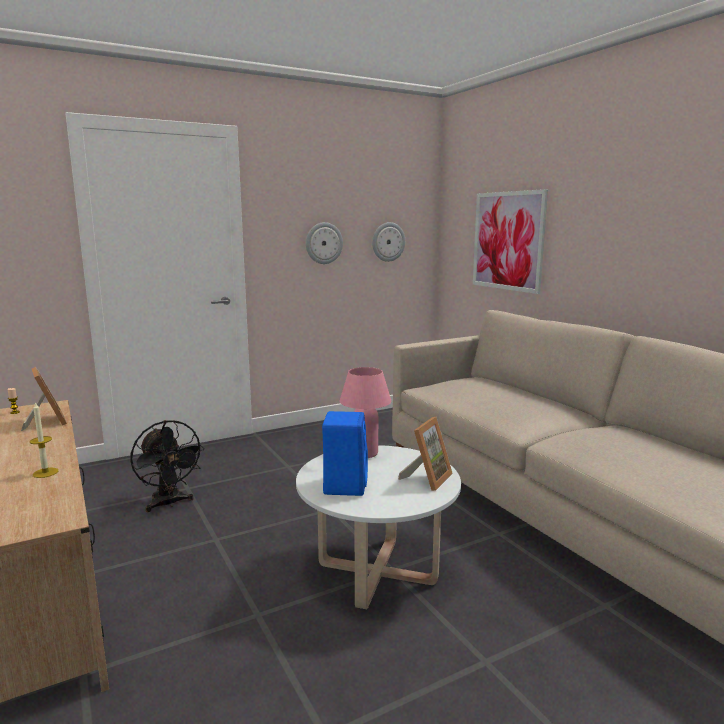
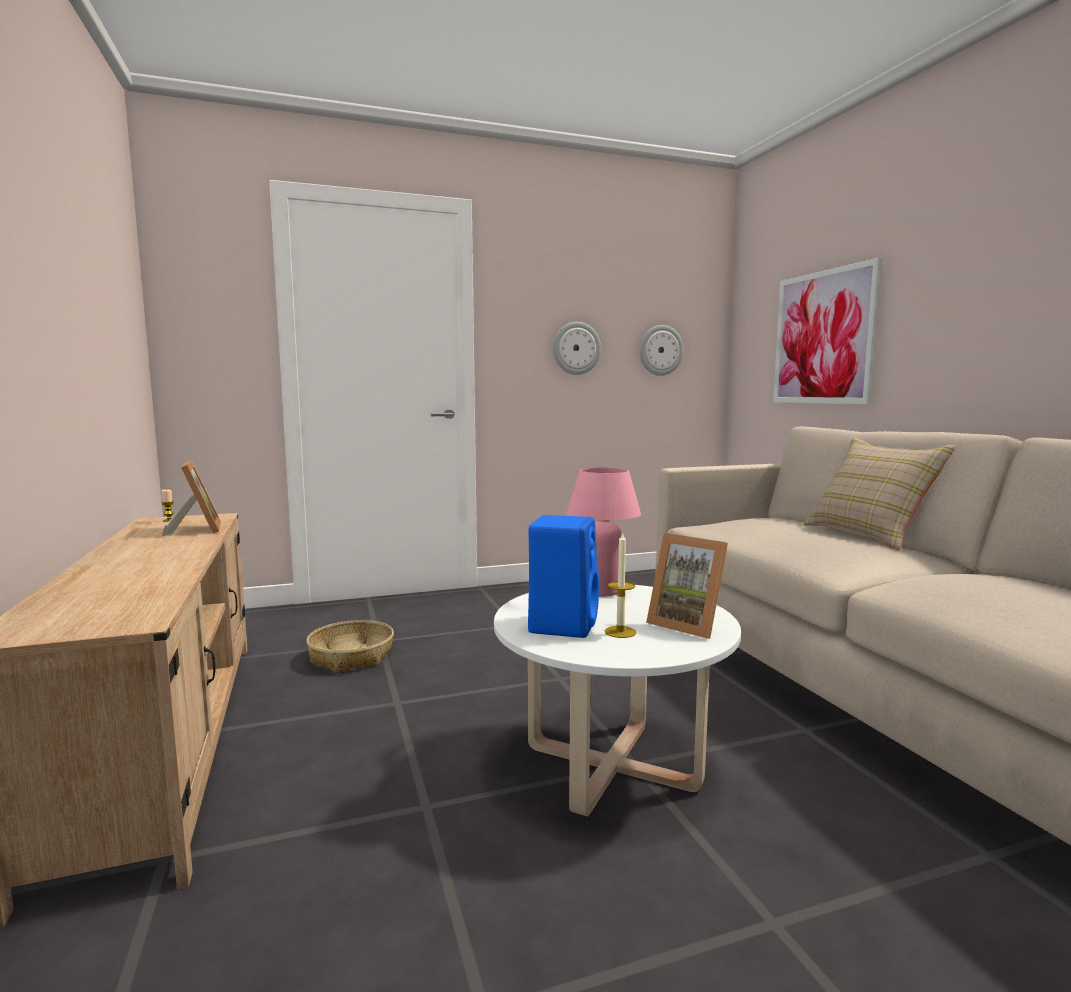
camera: 10 degrees right, 5 degrees down
(45, 472) = (156, 574): candle -> candle (620, 632)
(169, 503) = (351, 656): black fan -> basket
(427, 479) = (688, 624): picture frame -> picture frame turned 90 degrees clockwise
(540, 395) = (870, 535): none -> beige pillow

